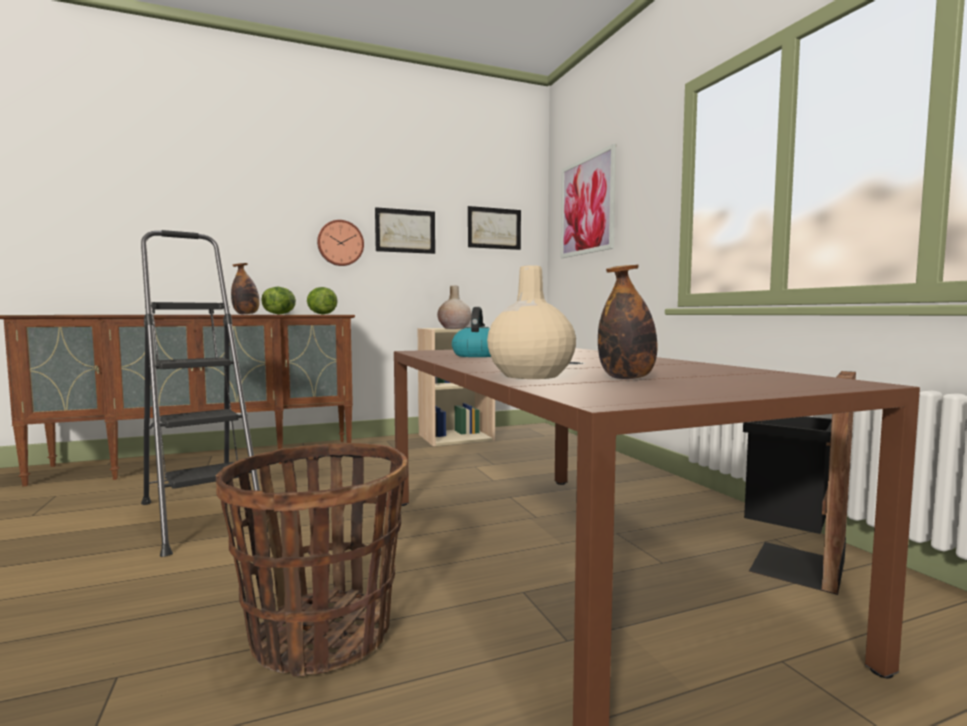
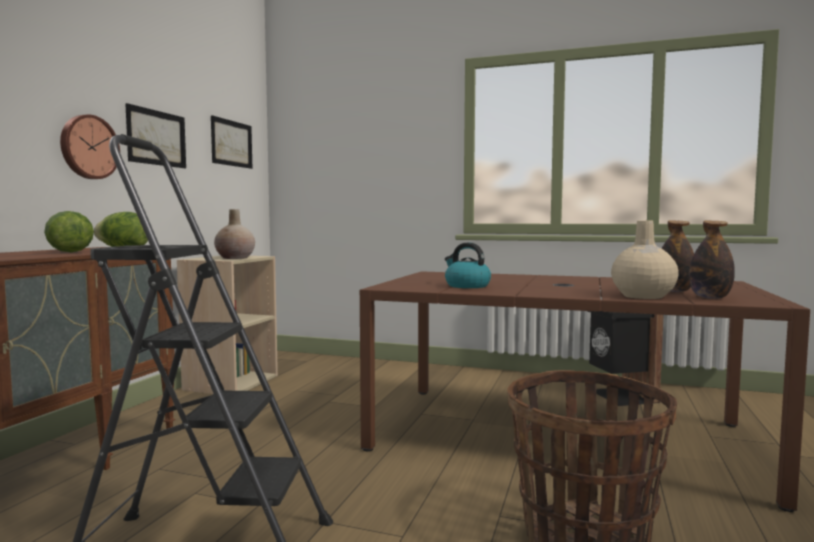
camera: 50 degrees left, 0 degrees up
(246, 314) = (49, 255): bottle -> bottle (710, 298)
(587, 206) = (337, 135): picture -> none

